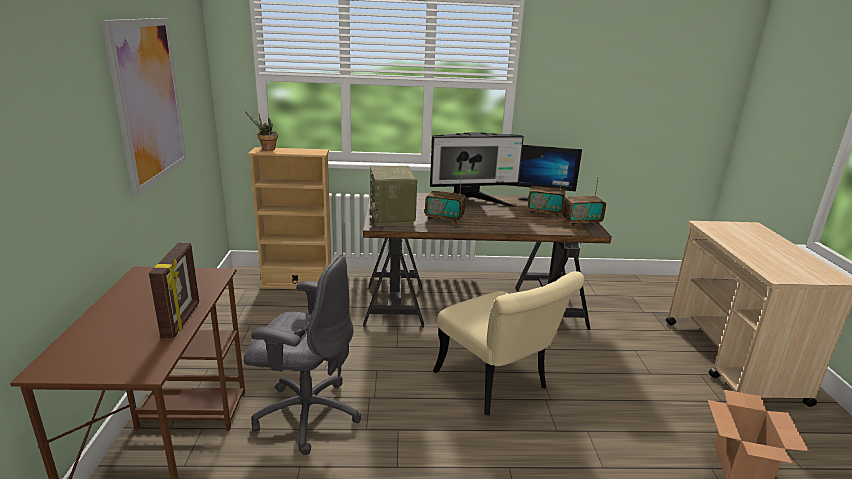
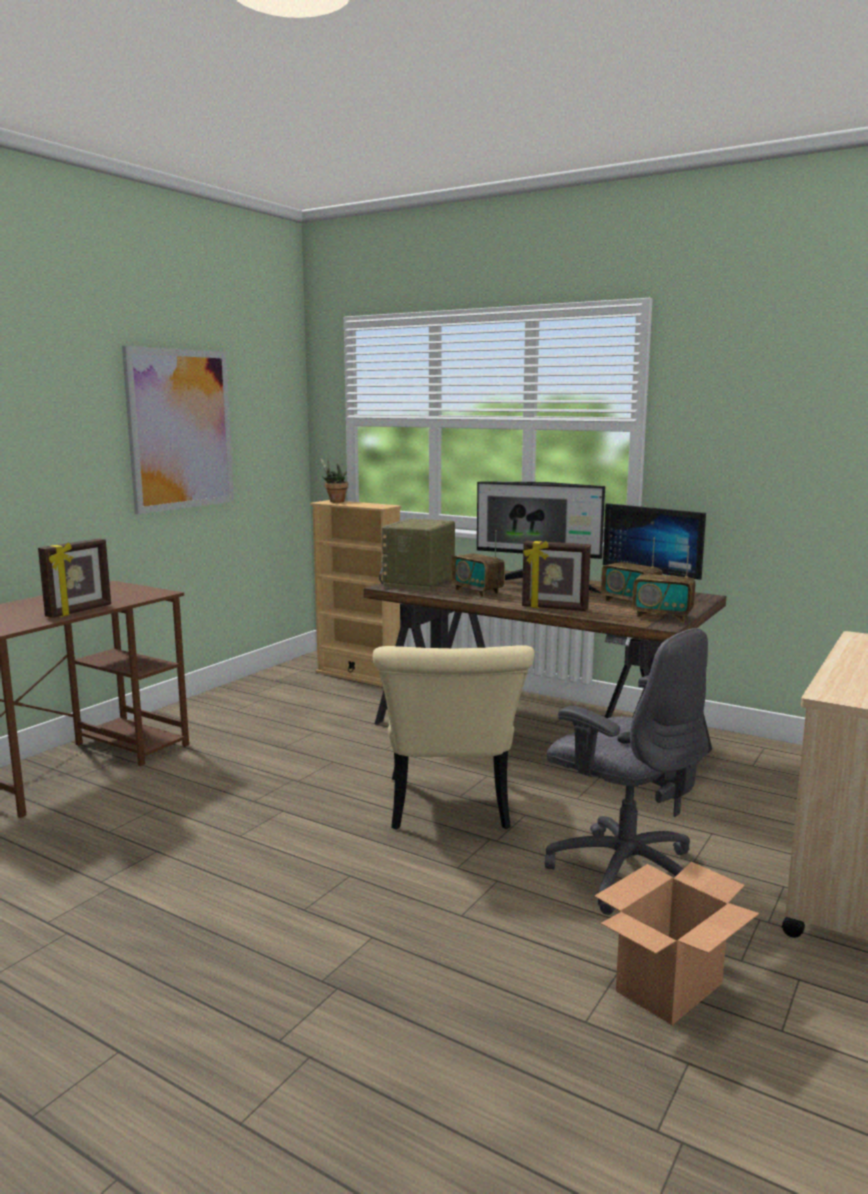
camera: 35 degrees right, 10 degrees down
(306, 414) = (217, 774): grey office chair -> grey office chair (624, 871)
(517, 227) = (554, 608): none -> picture frame

